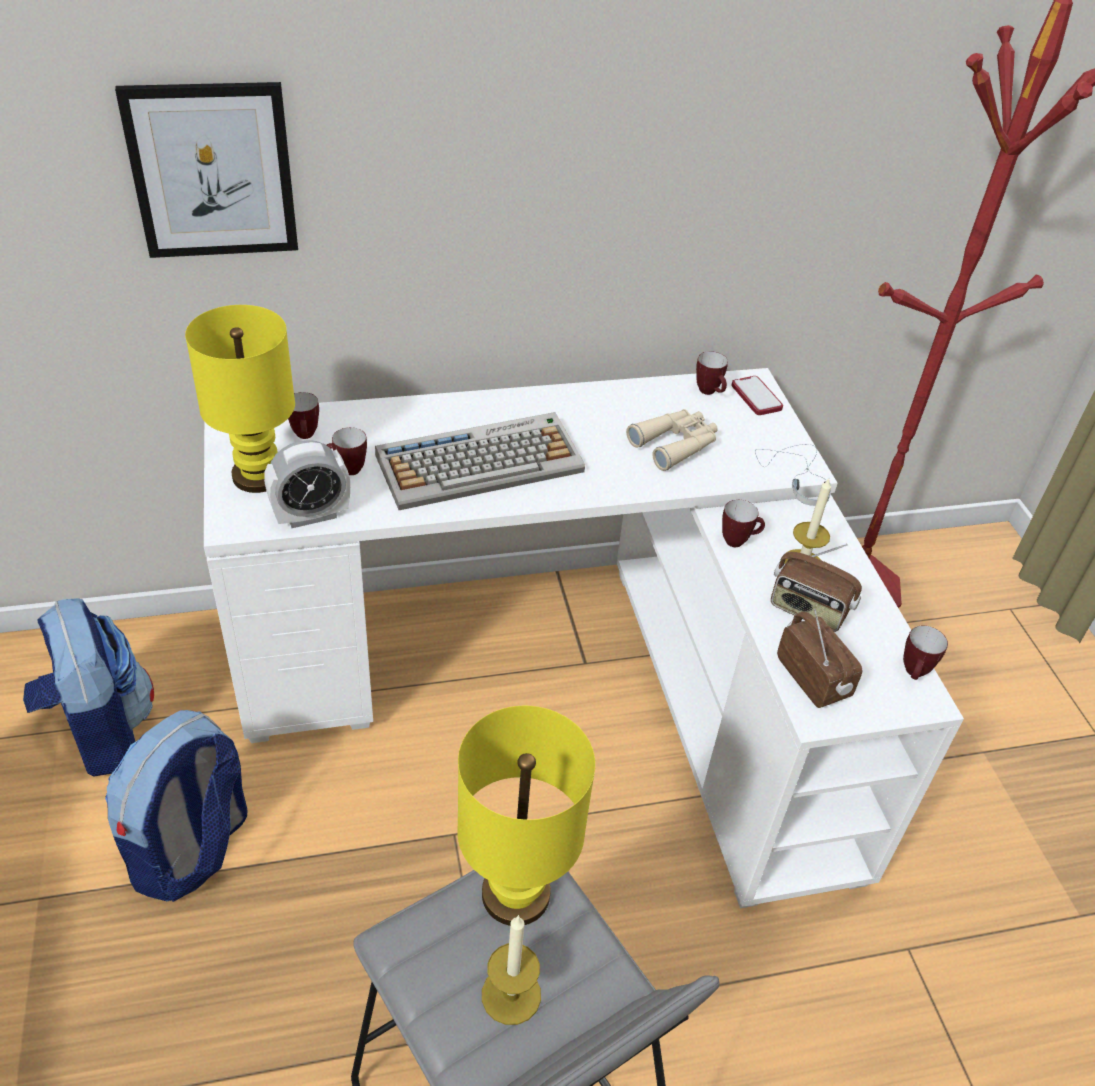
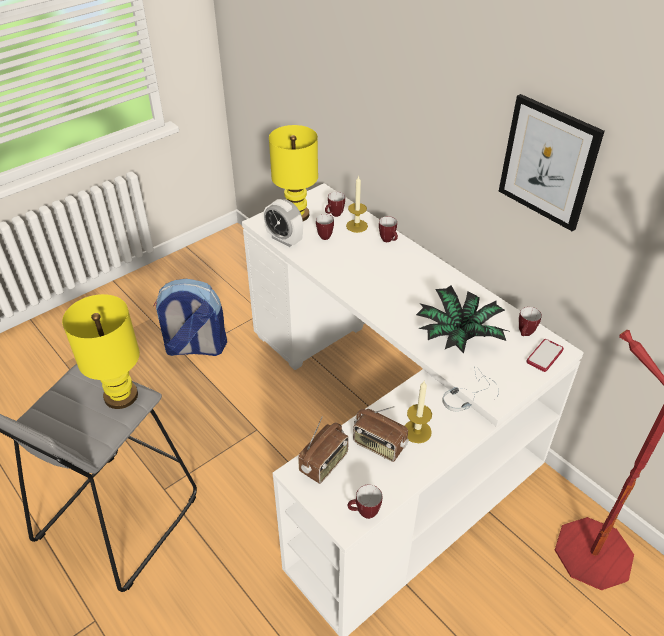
camera: 65 degrees right, 0 degrees up
(101, 731) = (233, 291): backpack -> none
(212, 171) = (344, 67): picture -> picture (548, 162)
(481, 462) = (370, 273): keyboard -> none
(511, 995) = (70, 414): candle -> candle (357, 226)
(675, 444) = (458, 336): beige binoculars -> potted plant
(738, 541) = (412, 396): mug -> mug (388, 241)
(808, 610) = (379, 445): radio -> radio turned 60 degrees counterclockwise

